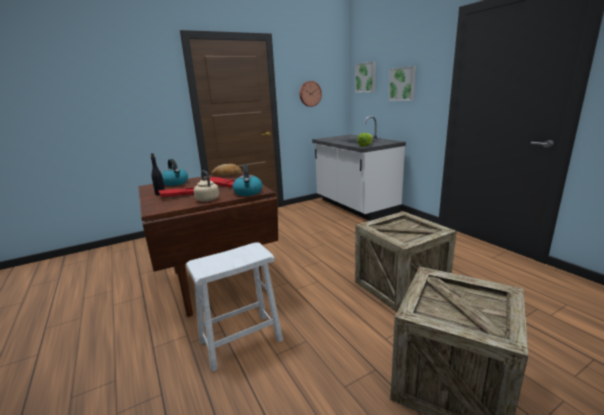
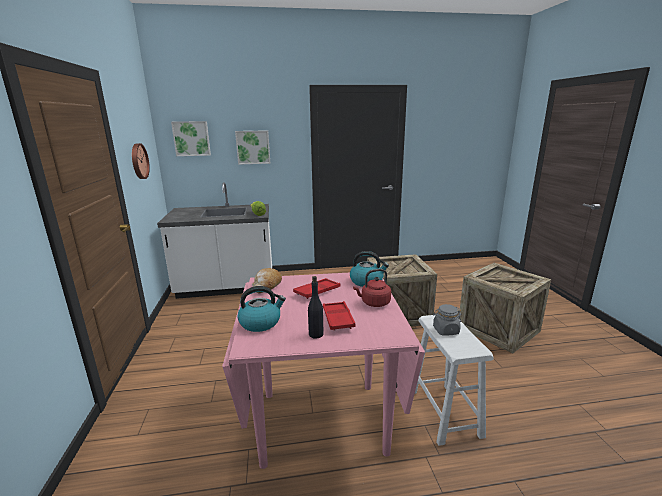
camera: 70 degrees left, 0 degrees up
(207, 199) = (374, 303): beige kettle -> red kettle
(217, 281) = (322, 420): brown dining table -> pink dining table
(234, 254) = (445, 330): none -> grey jar

